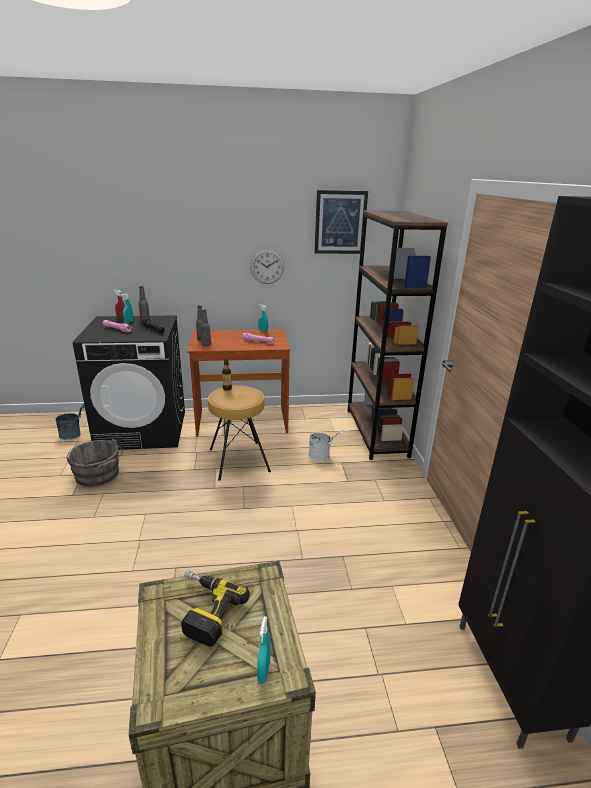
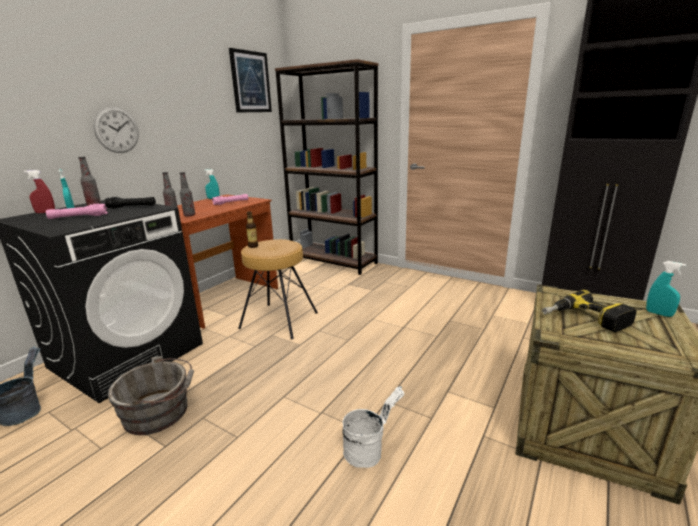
camera: 50 degrees left, 5 degrees down
(267, 266) = (199, 128): wall clock -> wall clock (116, 130)
(322, 457) = (331, 287): white bucket -> white bucket (369, 450)

